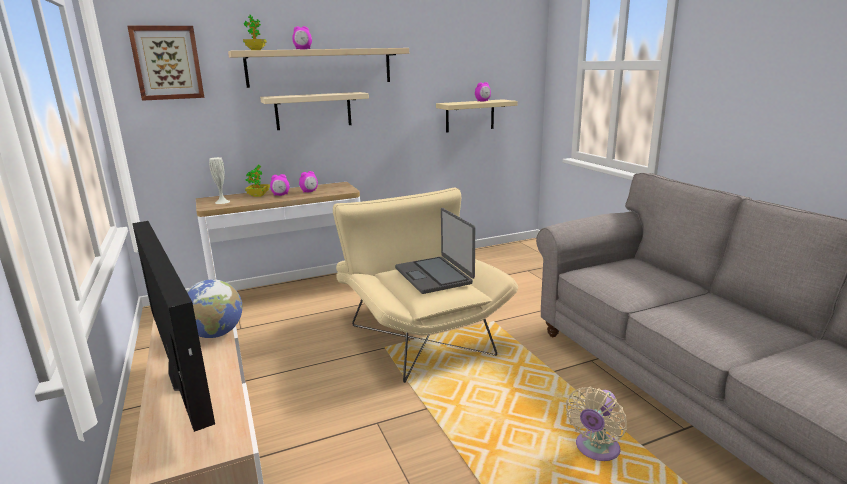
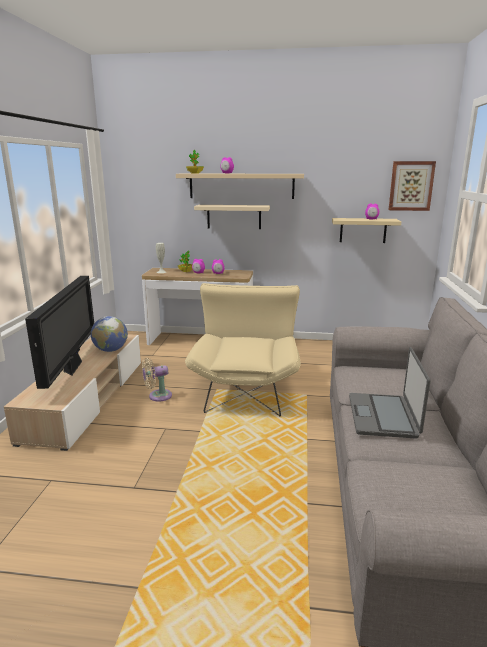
camera: 30 degrees right, 0 degrees up
(167, 63) = (145, 180): picture -> picture (411, 186)
(434, 275) = (250, 346): laptop -> laptop (383, 416)
(595, 450) = (272, 493): beige fan -> beige fan (157, 396)

